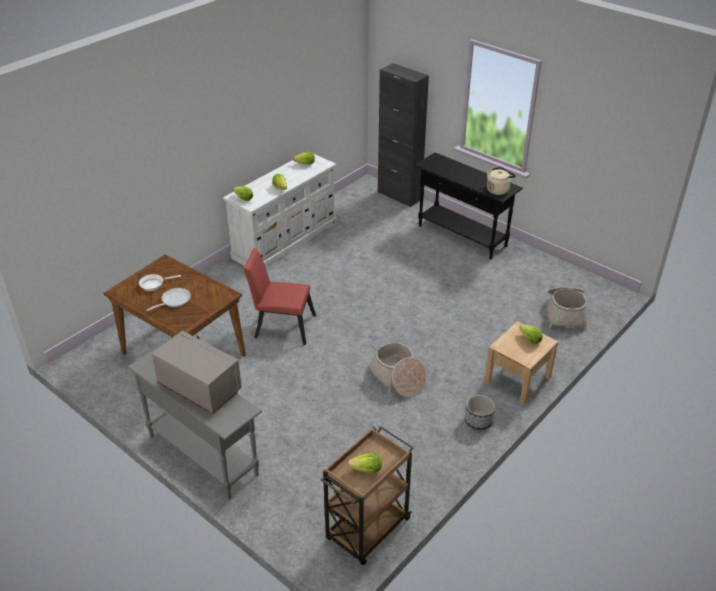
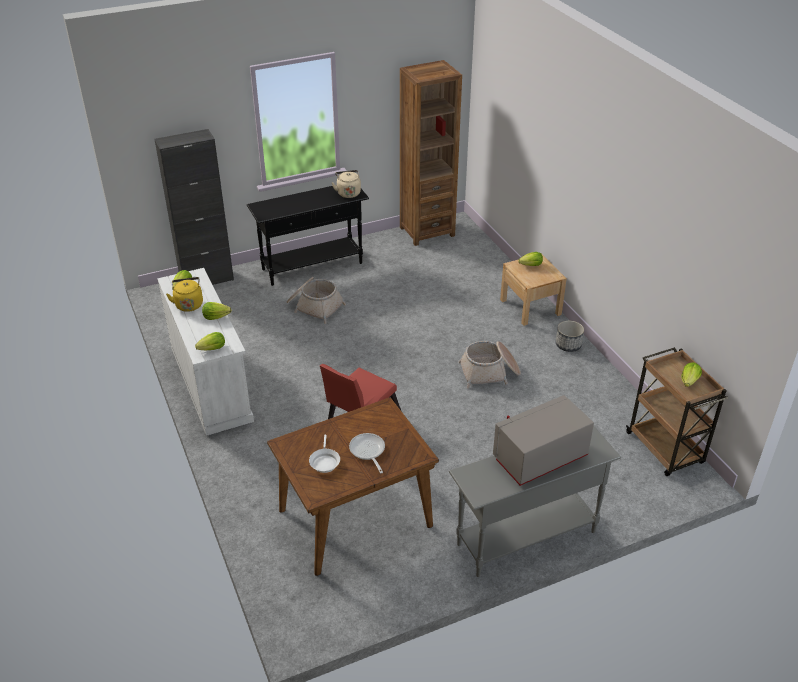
camera: 65 degrees left, 0 degrees up
(287, 173) = (188, 304): none -> yellow kettle
(565, 313) = (465, 253): basket -> basket (314, 306)
(576, 280) = (427, 231): none -> brown bookcase

